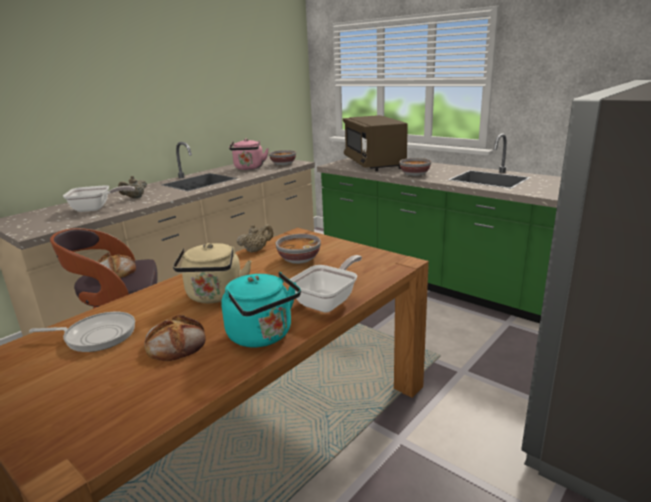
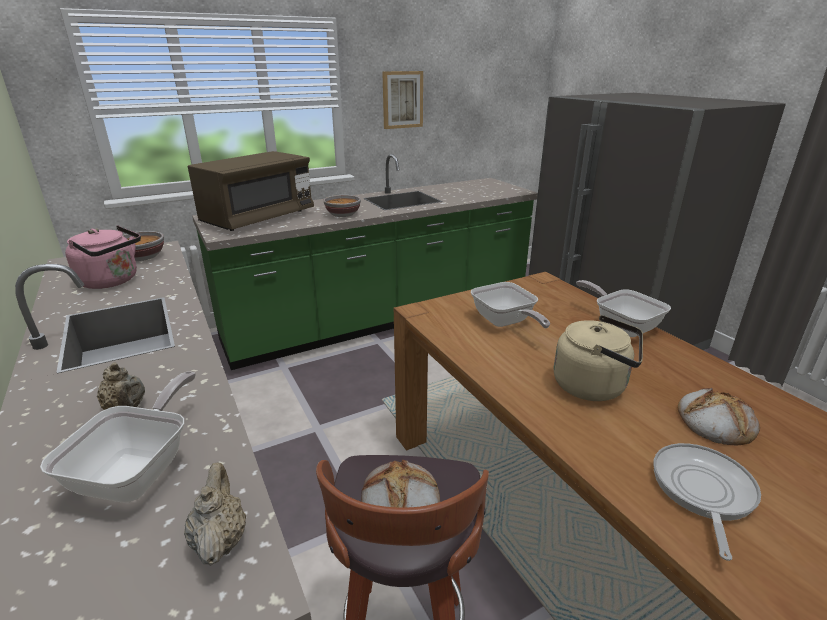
camera: 70 degrees left, 5 degrees up
(256, 250) = (455, 343): beige teapot -> beige teapot (220, 540)
(263, 336) = (694, 367): turquoise kettle -> none
(298, 259) = (505, 322): bowl -> frying pan
(373, 163) = (259, 218): brown microwave -> brown microwave turned 60 degrees counterclockwise
(560, 81) = (402, 100): none -> picture

